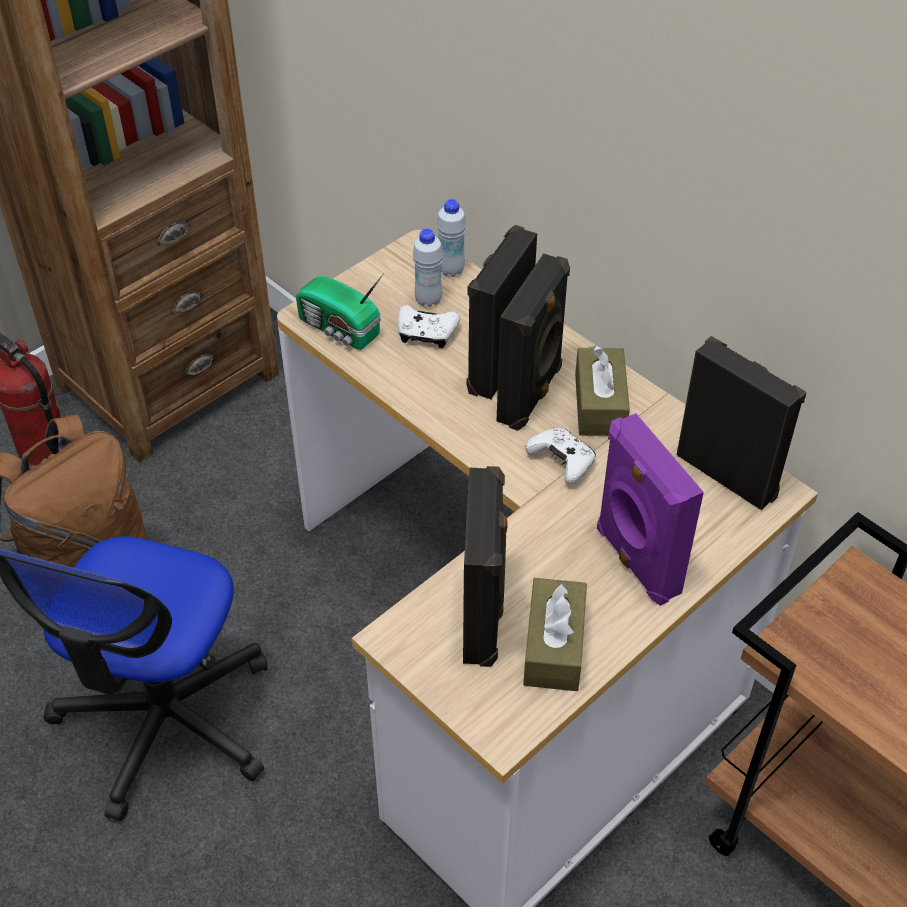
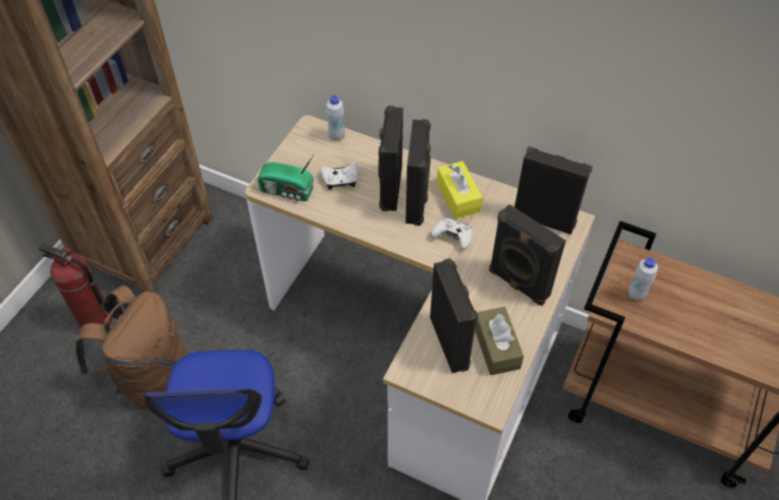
camera: 20 degrees left, 5 degrees up
(428, 300) = (332, 159): white bottle -> white bottle (636, 295)
(600, 404) = (458, 197): brown tissue box -> yellow tissue box
(635, 561) = (517, 284): purple speaker -> black speaker

